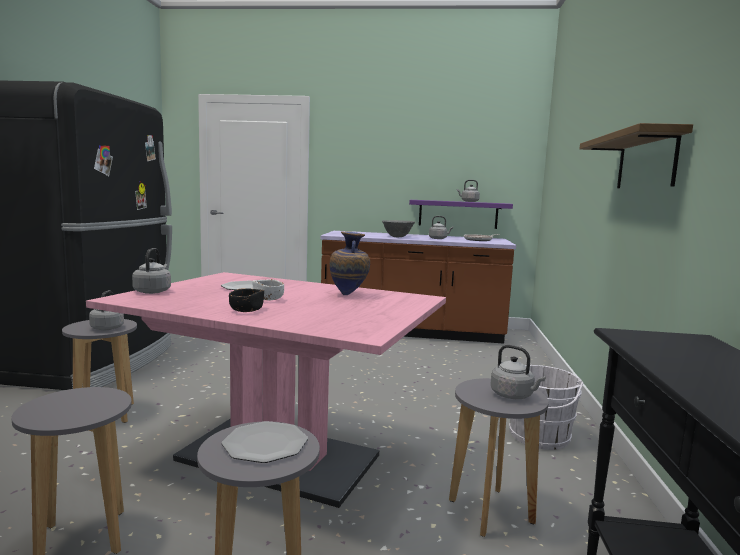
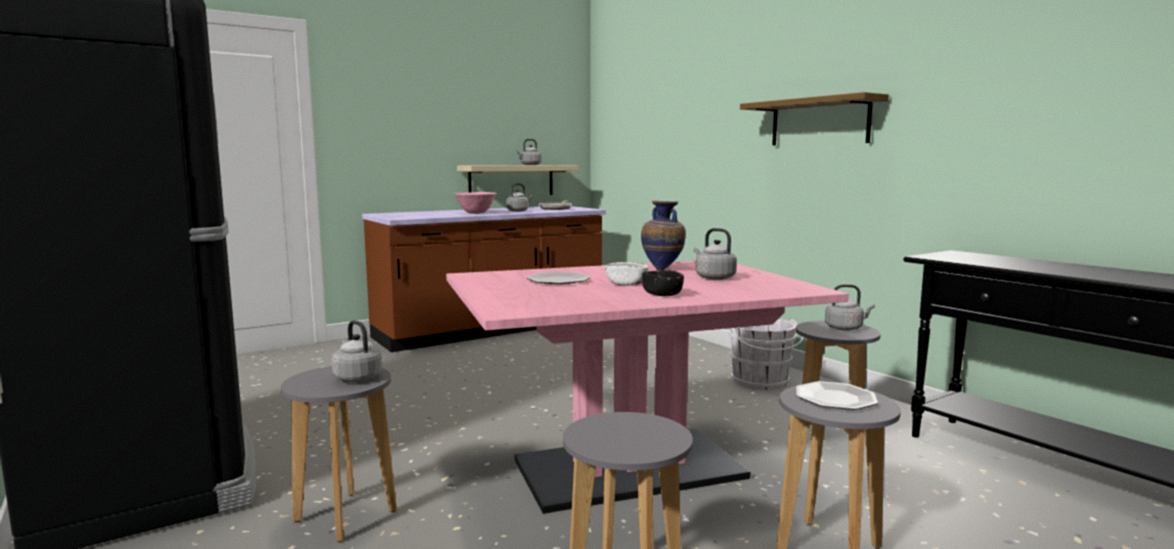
camera: 40 degrees left, 0 degrees up
(153, 291) = (498, 300): grey kettle -> grey kettle (713, 277)
(397, 237) = (476, 213): grey bowl -> pink bowl
(458, 214) = (511, 180): purple shelf -> beige shelf

